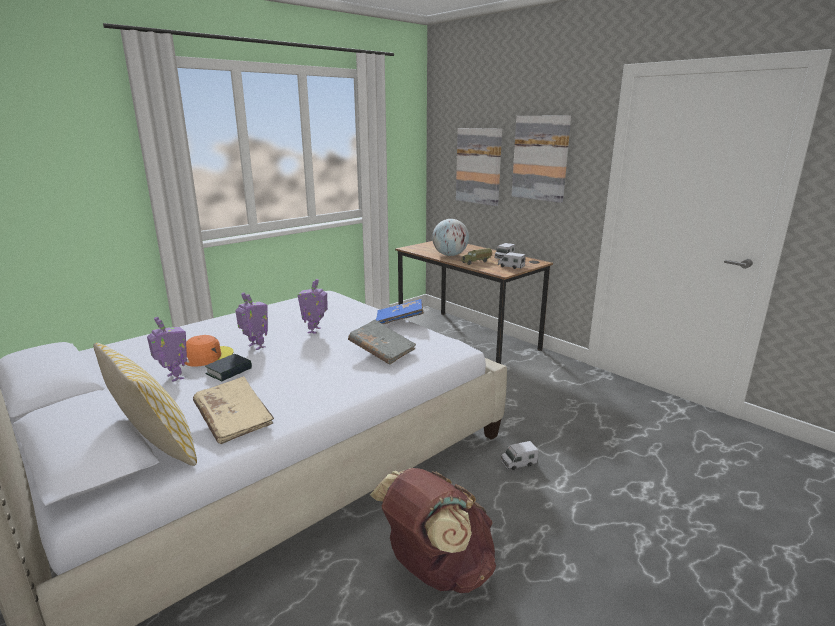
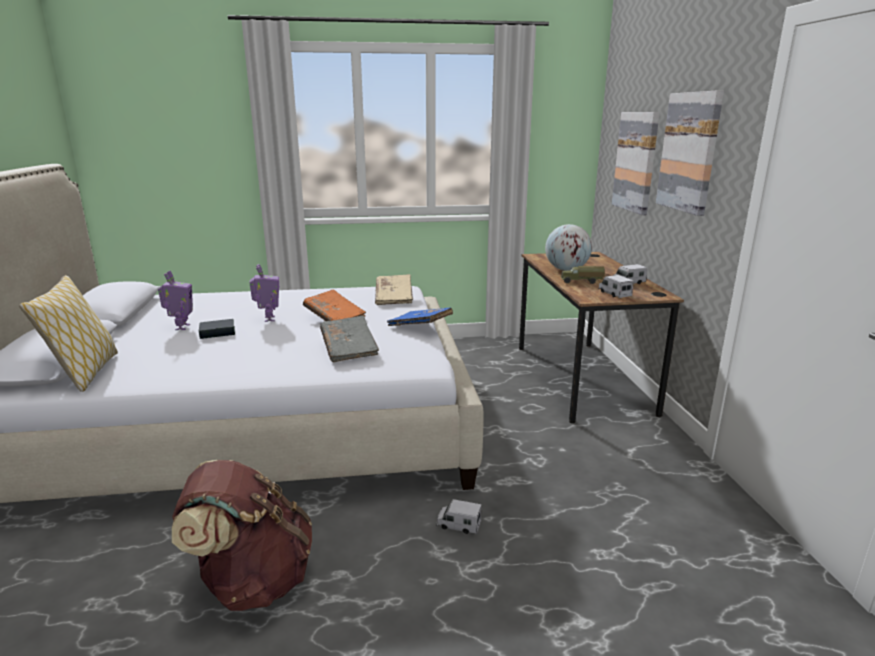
camera: 35 degrees right, 0 degrees up
(207, 356) = (226, 318): orange cap -> none
(234, 420) = (157, 369): beige book -> beige book (394, 298)
(315, 330) = (334, 317): toy robot -> orange book

